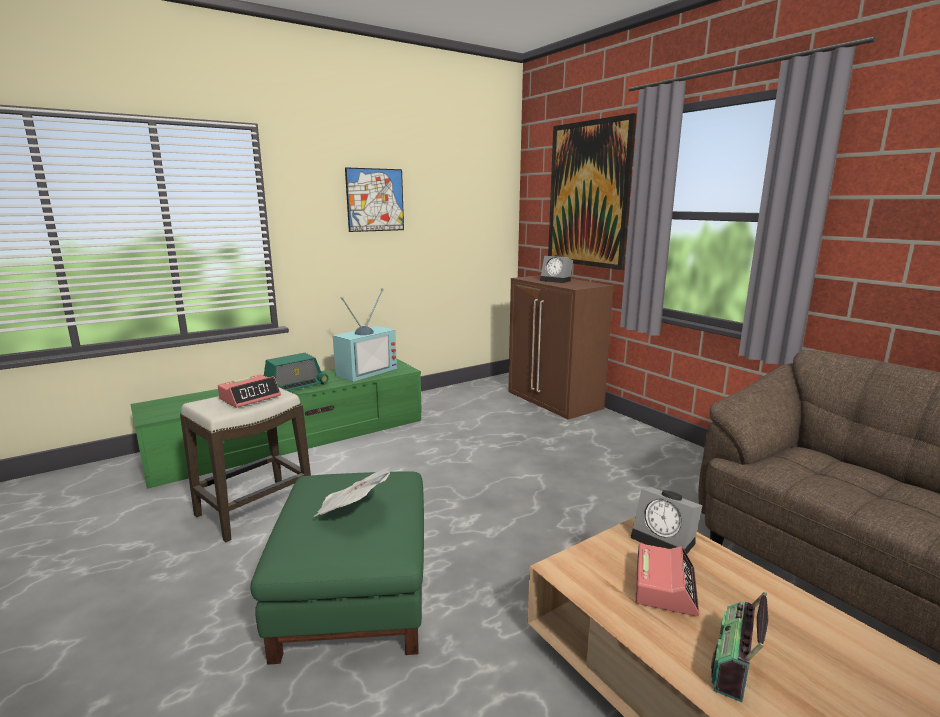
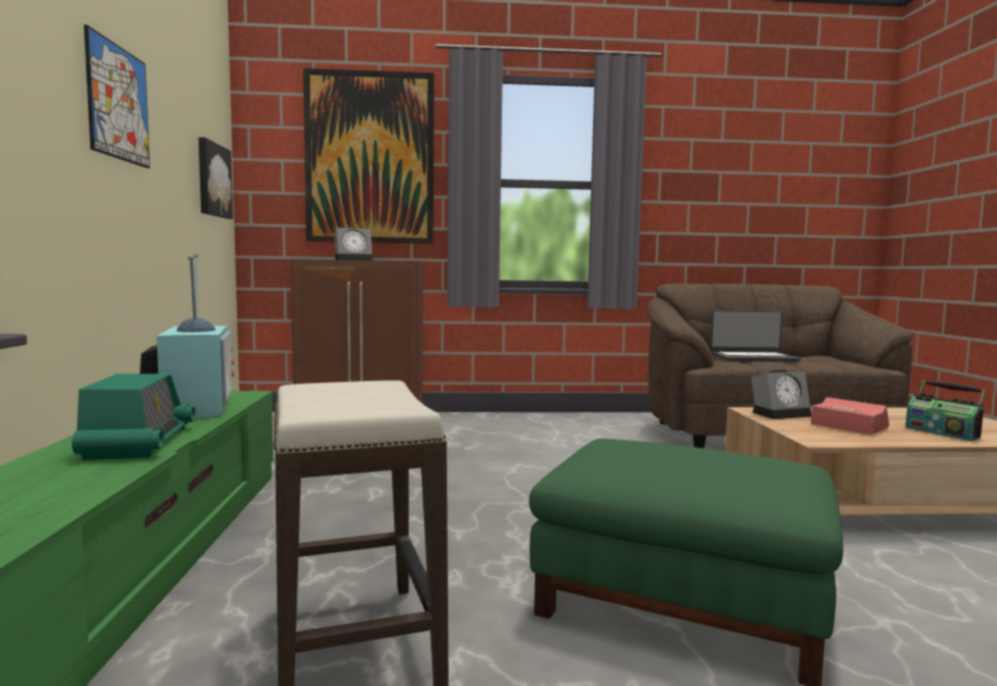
camera: 60 degrees left, 10 degrees down
(250, 397) = (361, 392): alarm clock -> none
(353, 510) = (703, 459): newspaper -> none
(484, 220) = (212, 180): none -> picture
(841, 475) = (752, 357): none -> laptop

